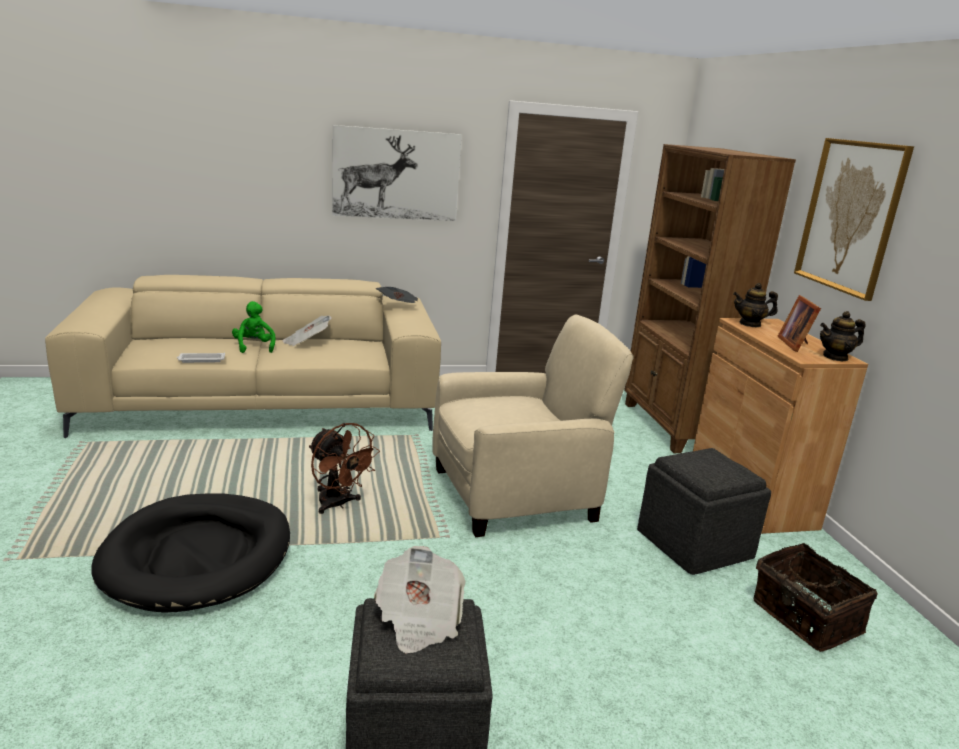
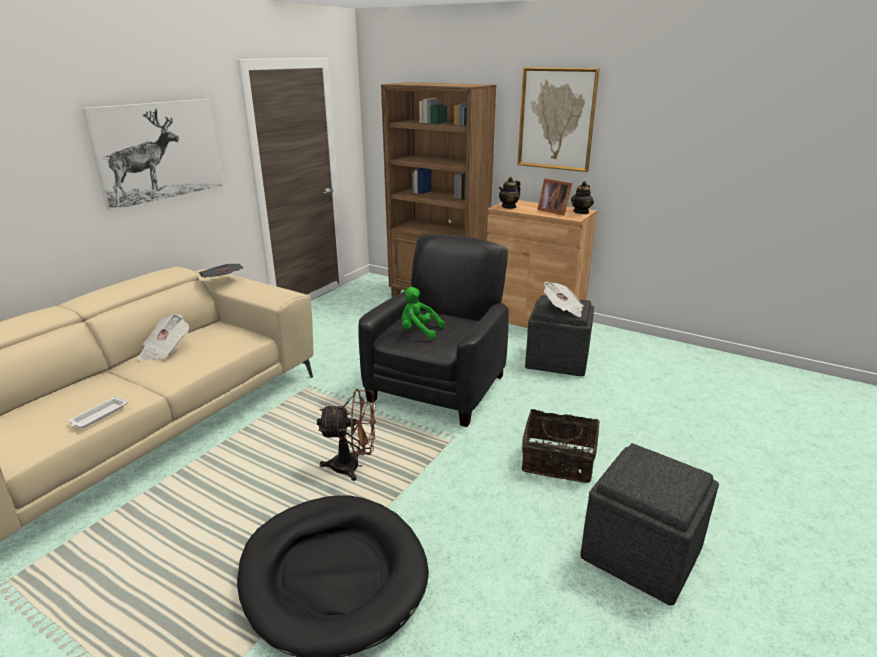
camera: 45 degrees left, 5 degrees up
(254, 347) = (119, 378): green plush toy -> green plush toy (419, 331)
(418, 620) = (642, 471): newspaper -> newspaper (563, 309)
(516, 494) = (438, 387): beige armchair -> black armchair
(804, 618) = (645, 367): basket -> basket (557, 463)

